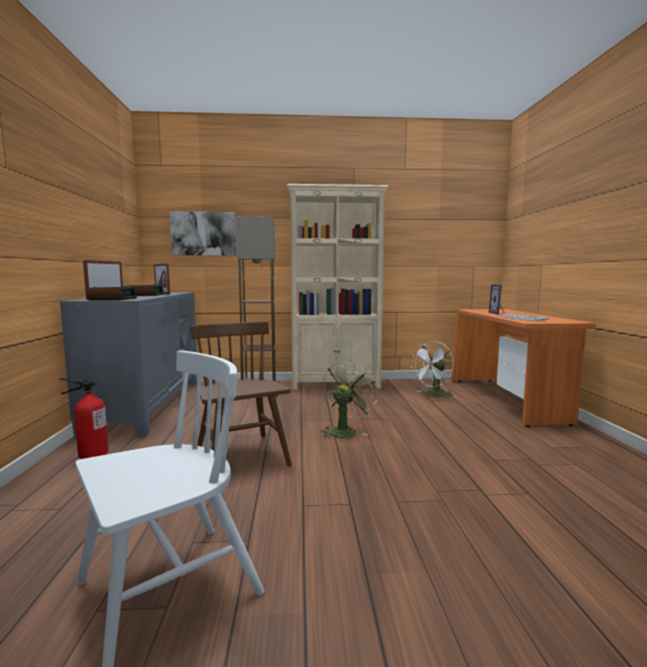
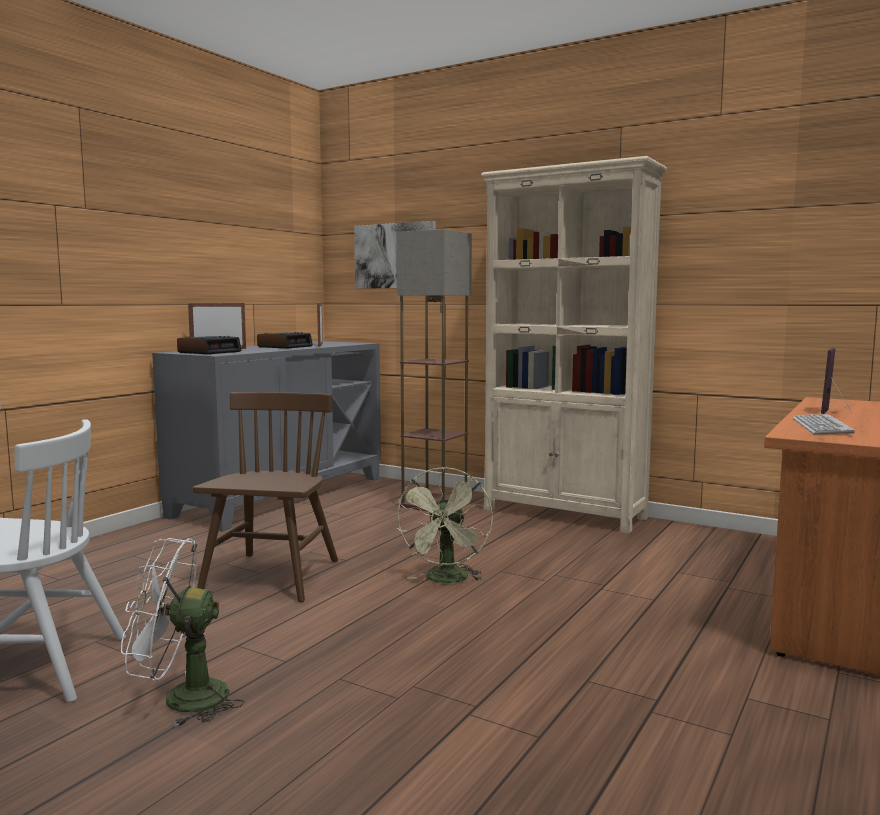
camera: 35 degrees right, 0 degrees up
(92, 456) = (149, 539): fire extinguisher -> none
(345, 431) = (446, 580): green fan -> green fan turned 120 degrees clockwise
(433, 395) = (705, 563): white fan -> white fan (181, 699)

